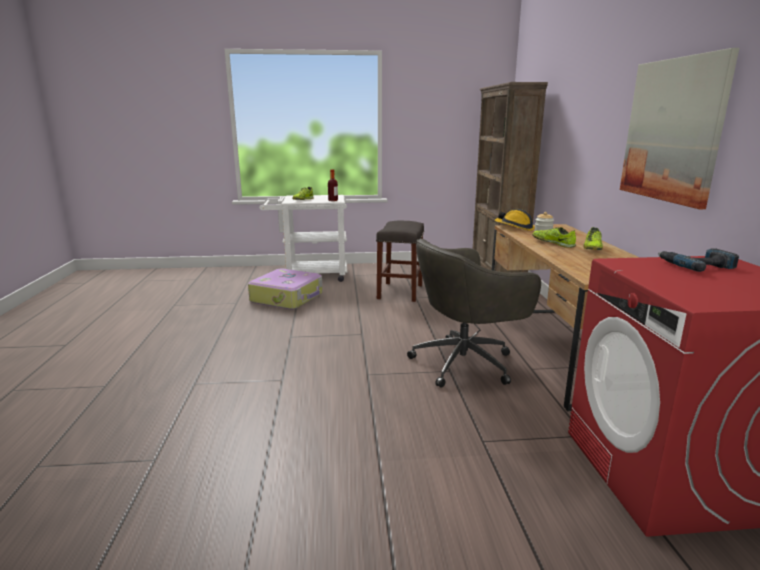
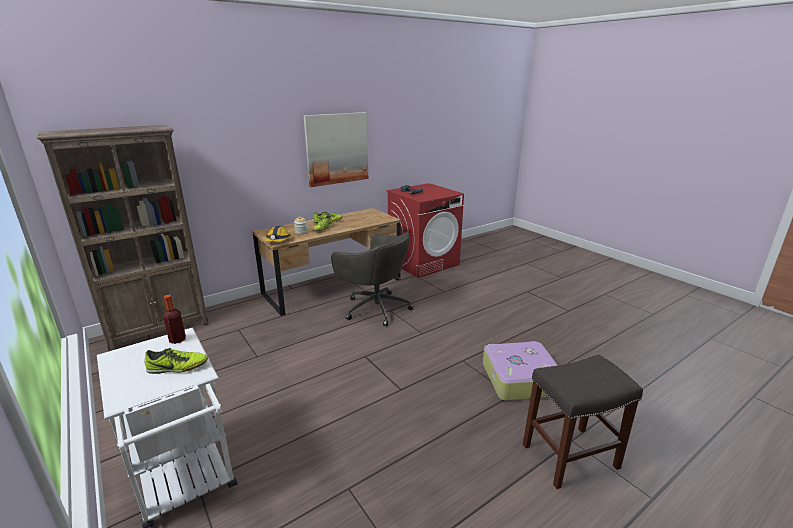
camera: 120 degrees left, 5 degrees up
(288, 298) = (302, 447): suitcase -> suitcase (519, 378)
(400, 291) = (241, 371): grey stool -> grey stool (569, 457)

